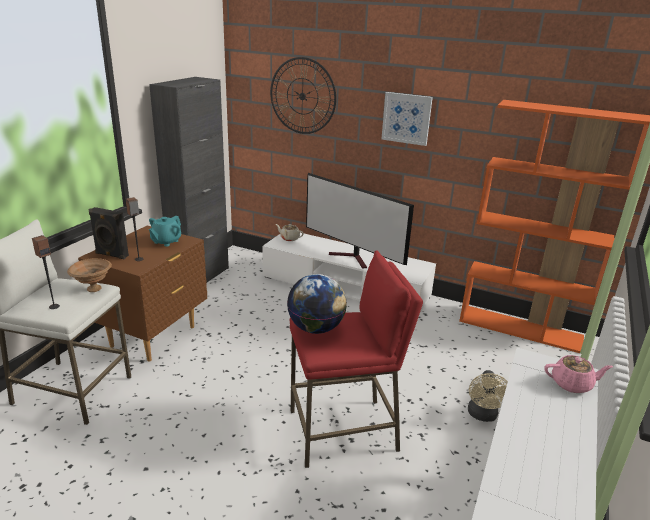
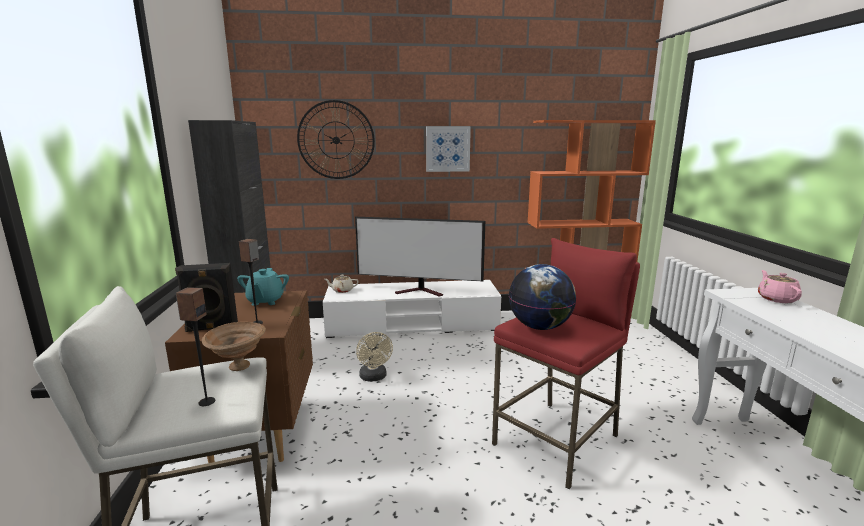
camera: 30 degrees left, 10 degrees down
(483, 415) = (632, 382): beige fan -> beige fan (374, 377)
(572, 384) = (776, 299): pink teapot -> pink teapot turned 60 degrees counterclockwise

